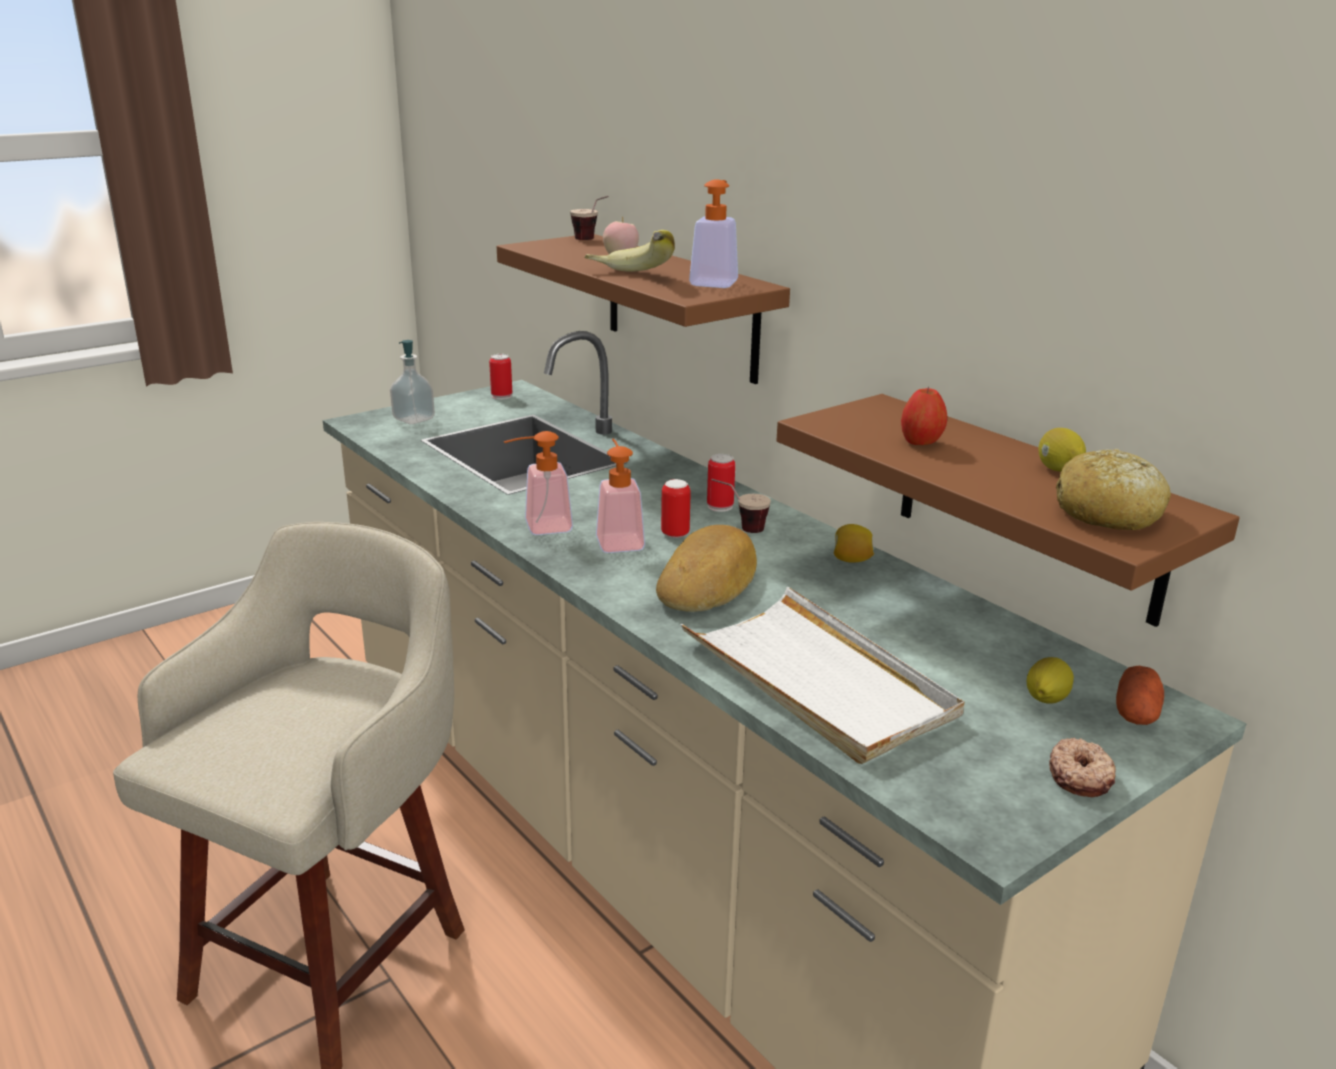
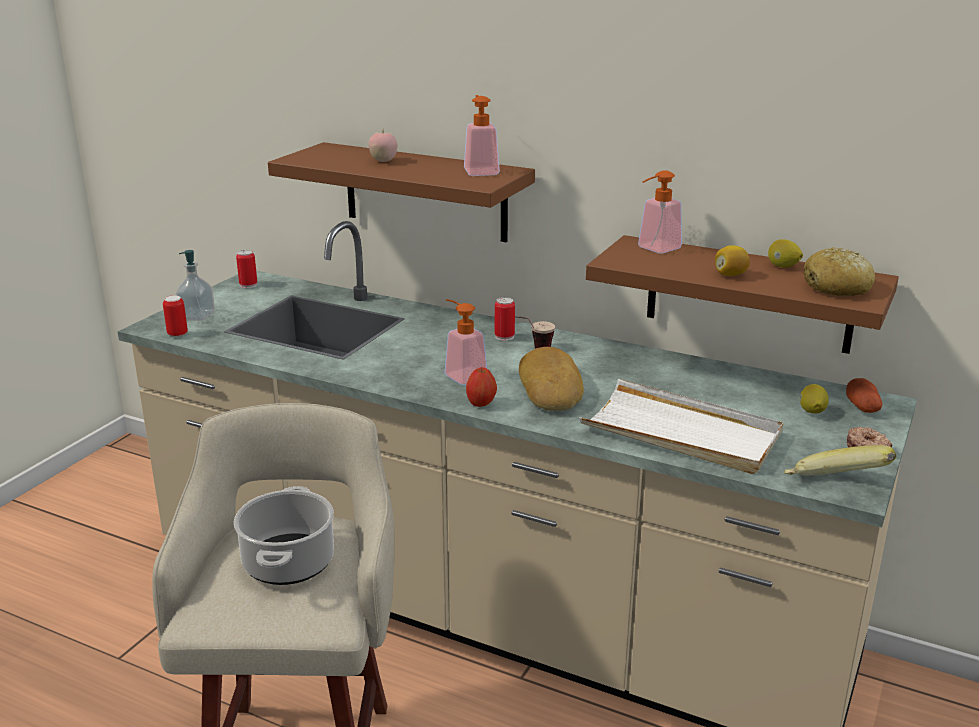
camera: 25 degrees left, 0 degrees up
(303, 718) = (289, 563): none -> cooking pot
(539, 527) = (395, 378): soap dispenser -> soap dispenser (654, 249)
(591, 240) = (335, 148): cup -> none
(628, 277) = (415, 175): banana -> banana (834, 486)
(675, 534) = (495, 362): can -> can (177, 334)
(851, 560) = (625, 354): lemon -> lemon (730, 275)
(921, 443) = (689, 263): apple -> apple (481, 403)

